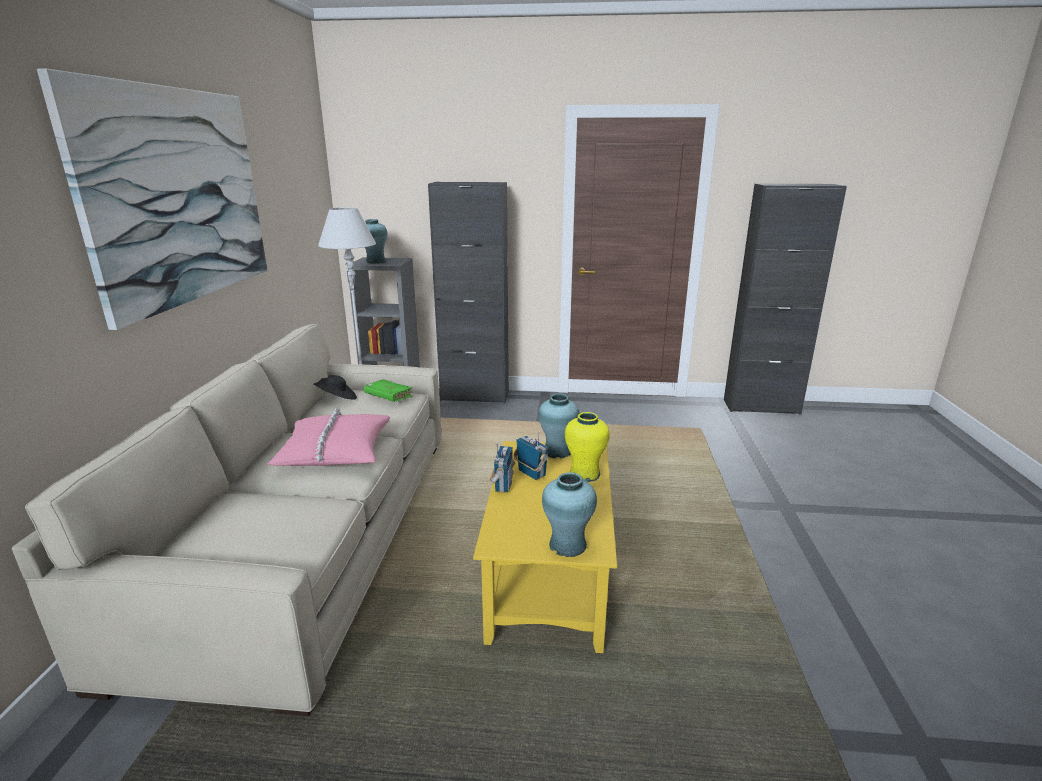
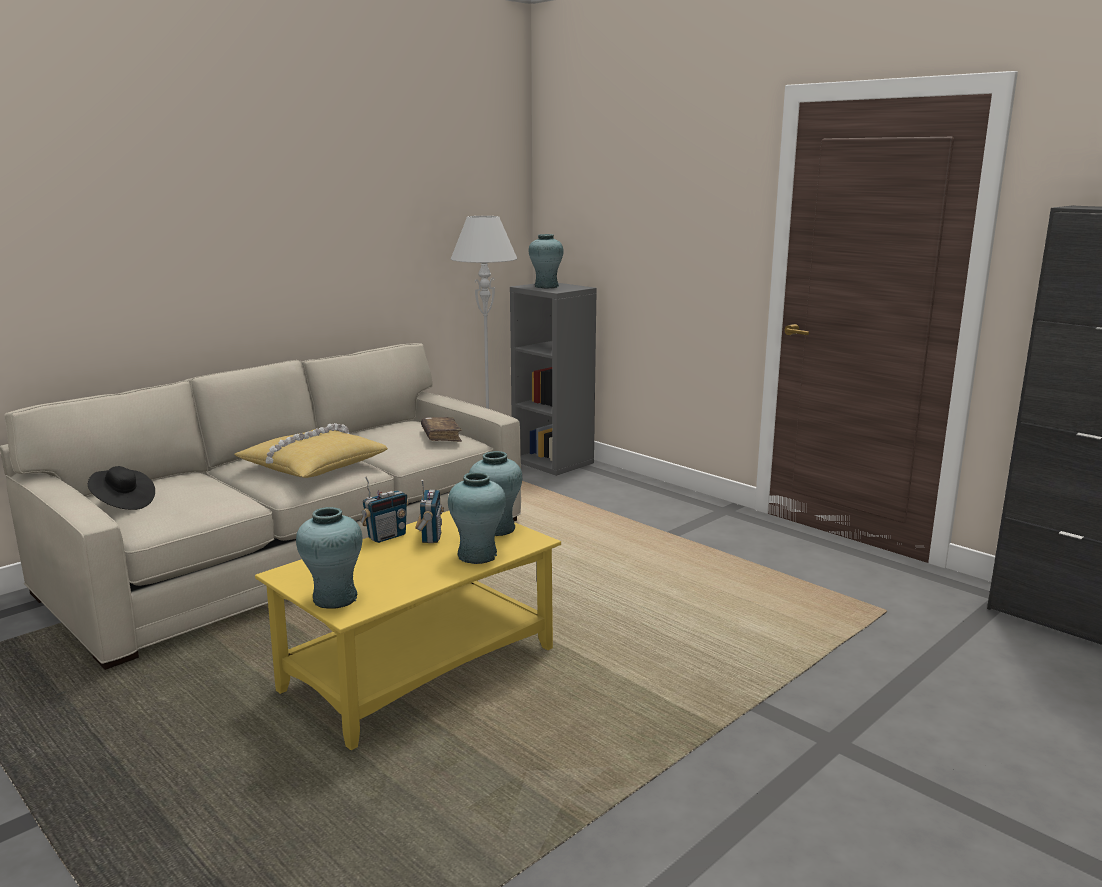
camera: 40 degrees right, 5 degrees down
(178, 196) = (260, 190): picture -> none
(335, 451) = (312, 465): pink pillow -> yellow pillow
(337, 399) = (396, 427): black hat -> black hat (123, 503)
(388, 396) = (441, 436): green book -> brown book
(475, 396) = (640, 486): black cabinet -> none
(584, 474) = (477, 555): yellow vase -> turquoise vase

